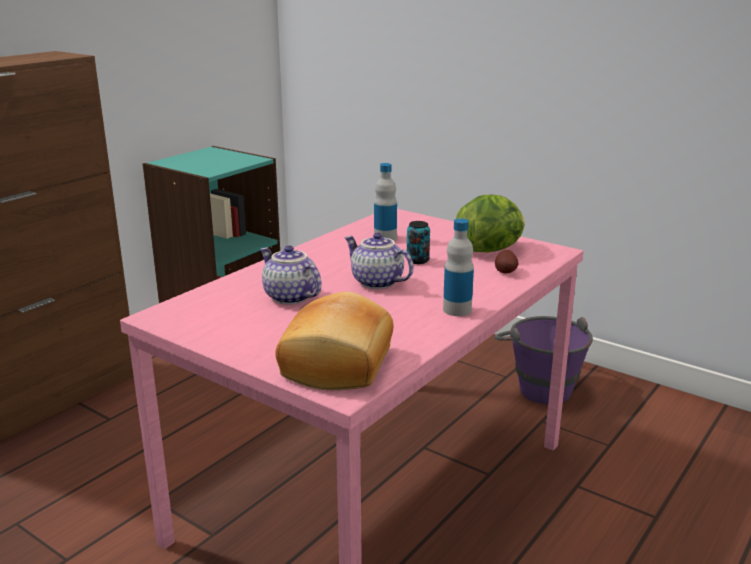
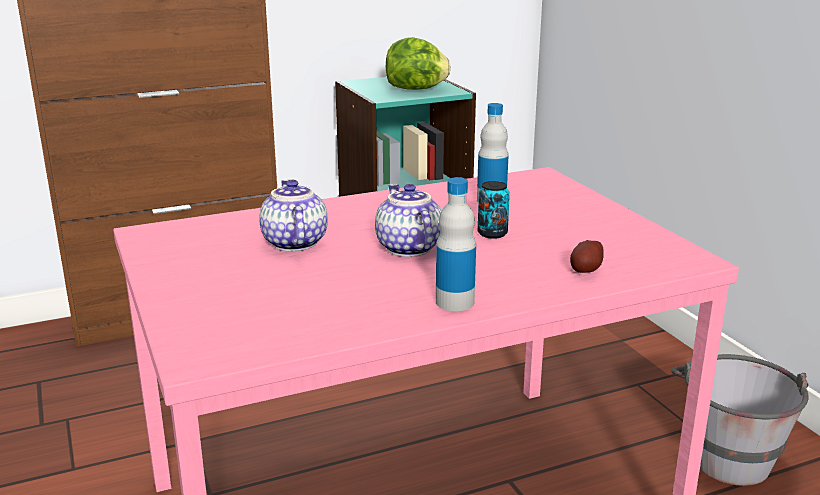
camera: 30 degrees right, 0 degrees up
(340, 364) = (236, 328): bread -> none
(490, 250) = (603, 240): lettuce -> lettuce (416, 89)
(538, 385) = (728, 452): purple bucket -> grey bucket

